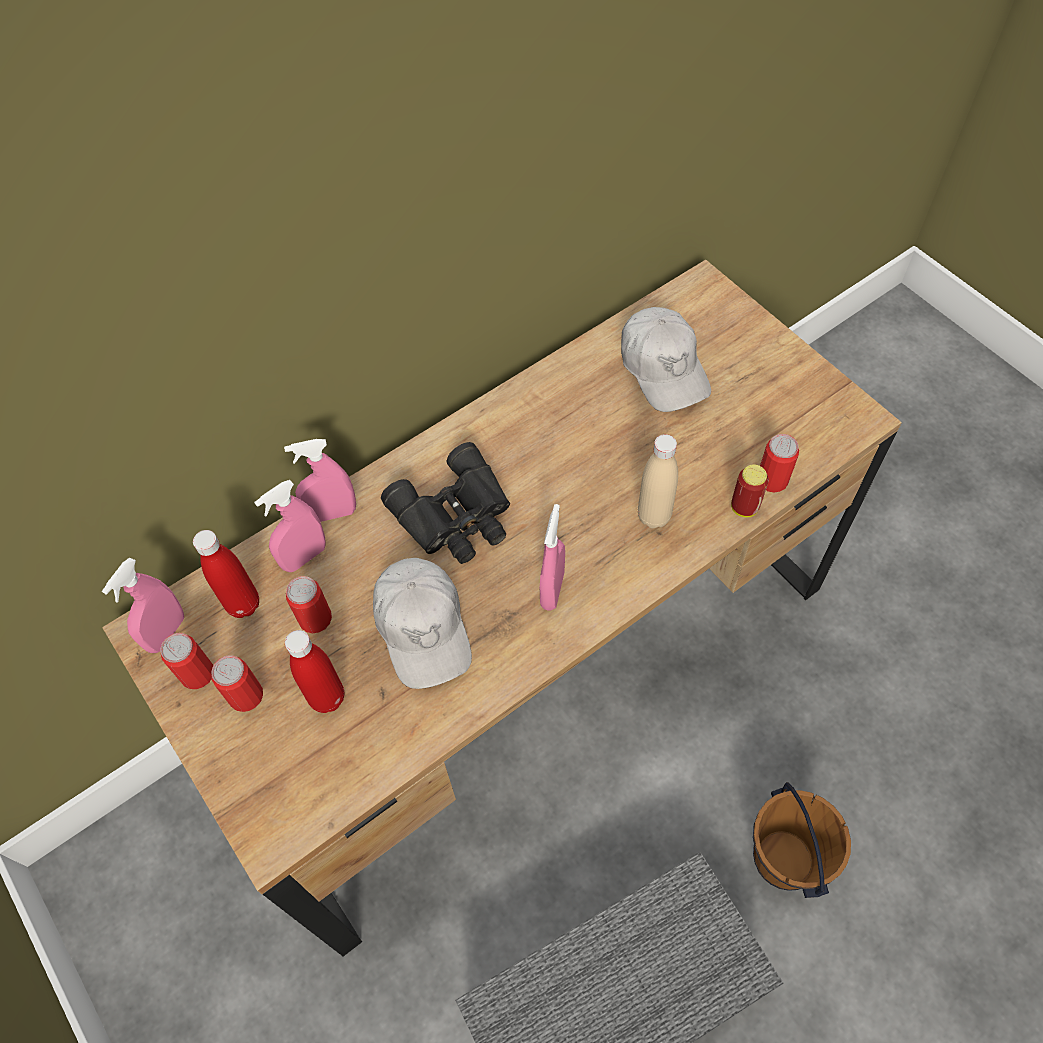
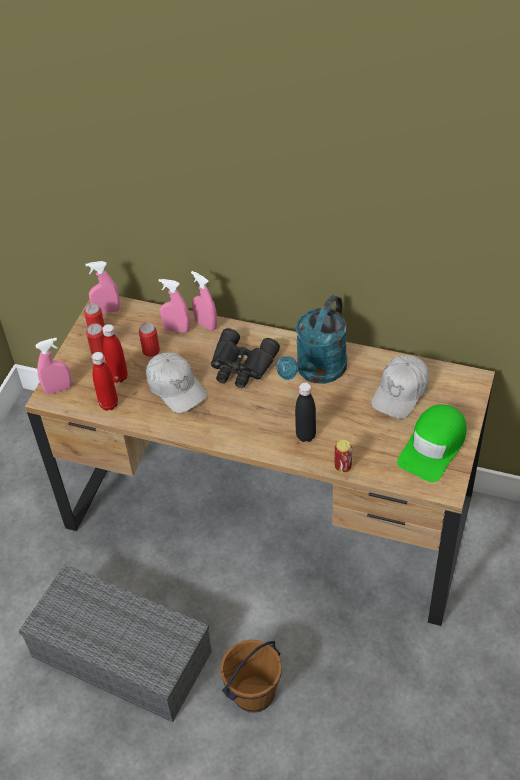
camera: 55 degrees right, 10 degrees down
(243, 604) = (138, 325): red bottle -> red bottle (109, 404)
(423, 628) = (176, 388): white cap -> white cap turned 75 degrees counterclockwise
(548, 435) = (317, 372): none -> turquoise watering can
(552, 590) = (232, 420): pink spray bottle -> pink spray bottle (58, 389)
(654, 516) = (305, 435): beige bottle -> black bottle
(772, 480) = (370, 470): can -> none
(782, 390) = (433, 447): none -> green cap

